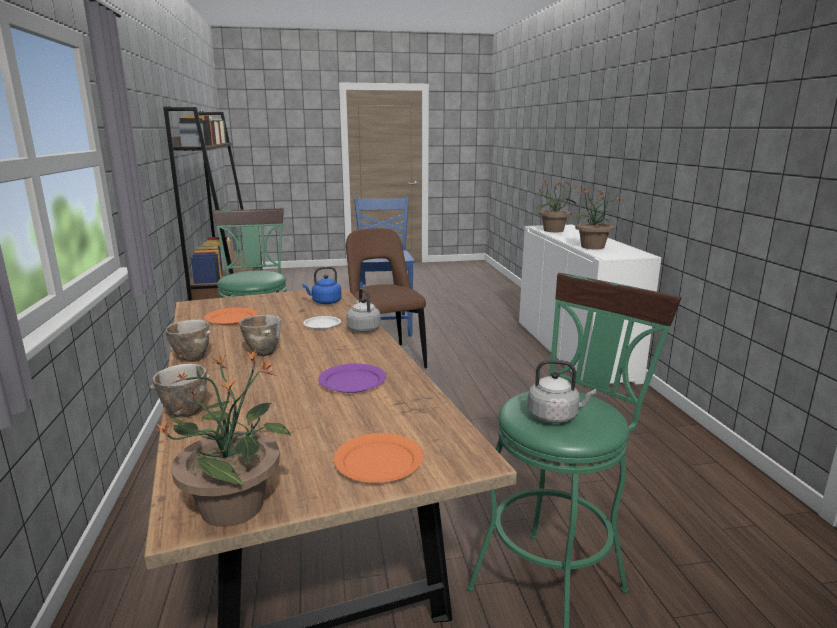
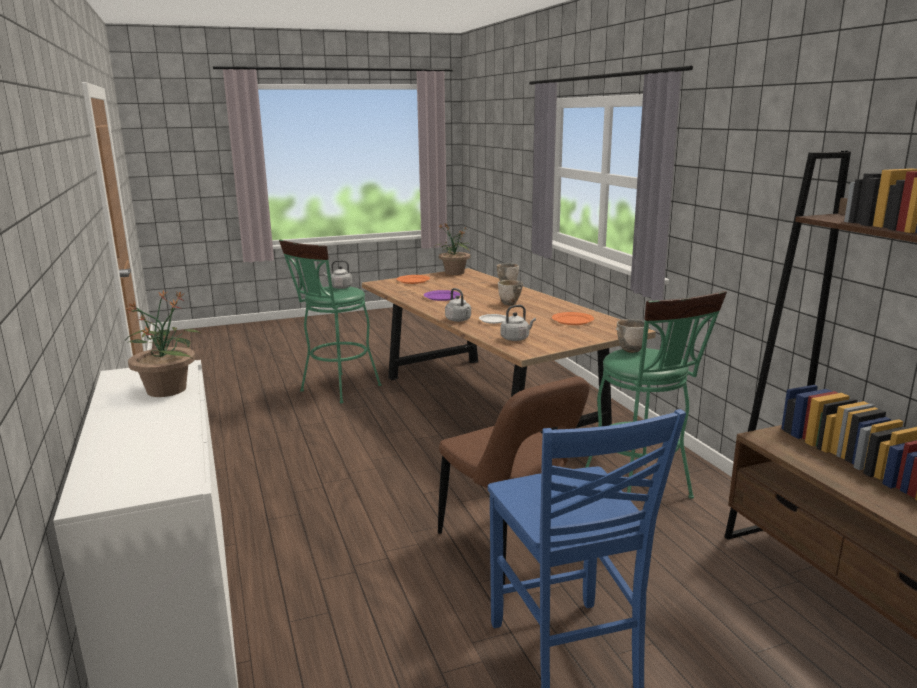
camera: 170 degrees right, 0 degrees up
(190, 359) = (547, 299): bowl -> bowl (632, 350)
(325, 302) = (516, 338): blue kettle -> grey kettle
(554, 230) = (162, 459): potted plant -> none

